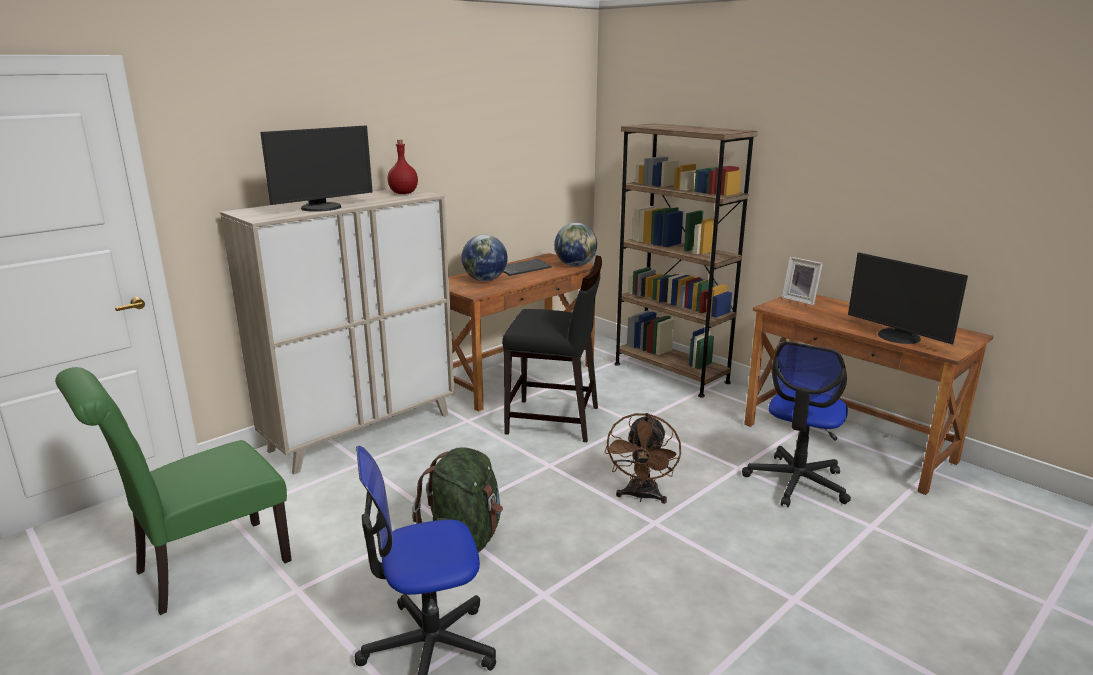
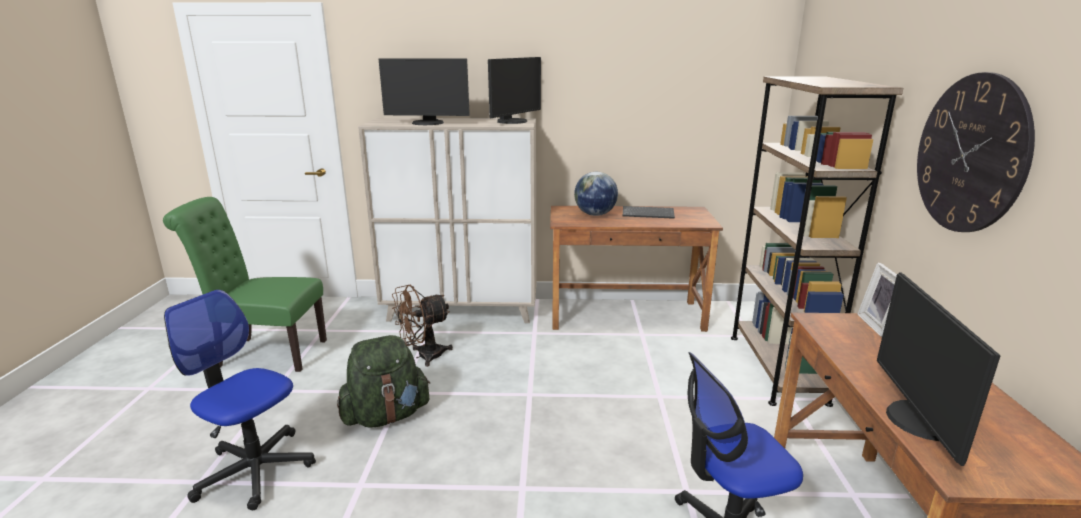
camera: 45 degrees right, 0 degrees up
(403, 193) = (513, 121): red bottle -> monitor
(554, 420) = (594, 361): black chair -> none
(575, 265) = (700, 222): globe -> none
(641, 497) = (551, 460): brown fan -> brown fan (423, 356)
(831, 173) = (970, 154): none -> wall clock

